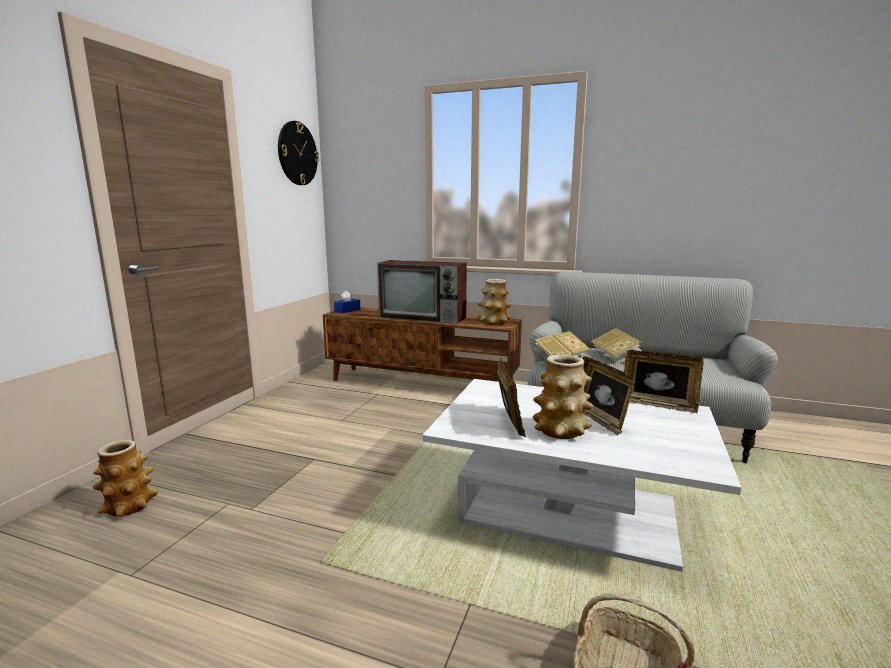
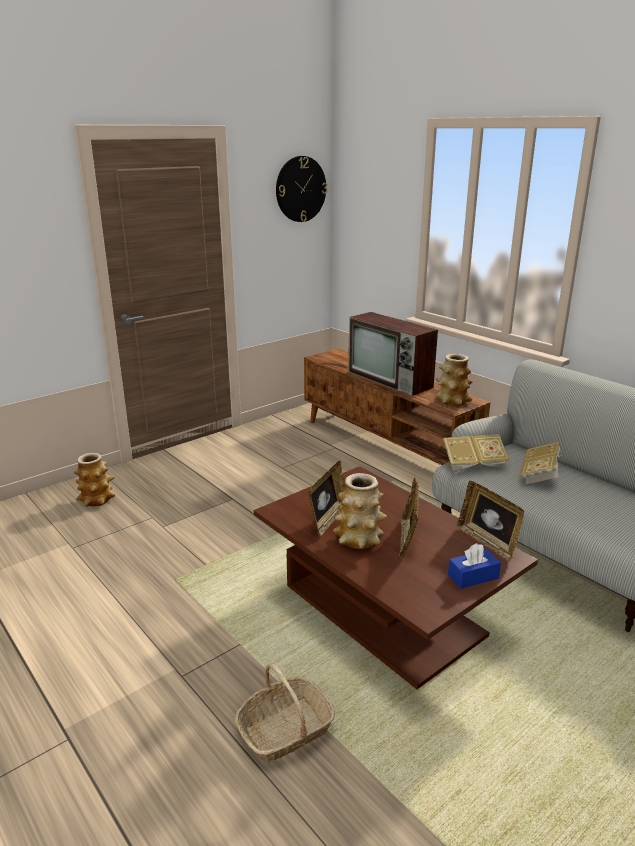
camera: 30 degrees right, 10 degrees up
(347, 310) = (331, 355): blue tissue box -> blue tissue box (473, 577)
(568, 512) = (383, 610): white coffee table -> brown coffee table

